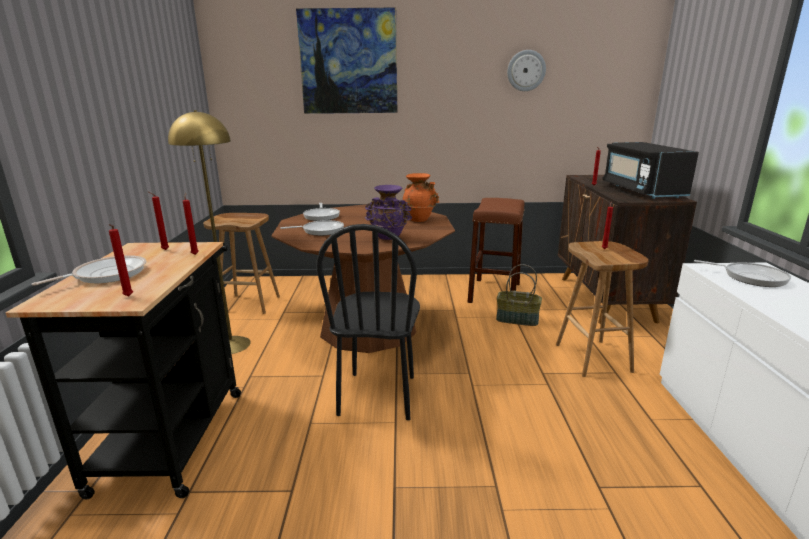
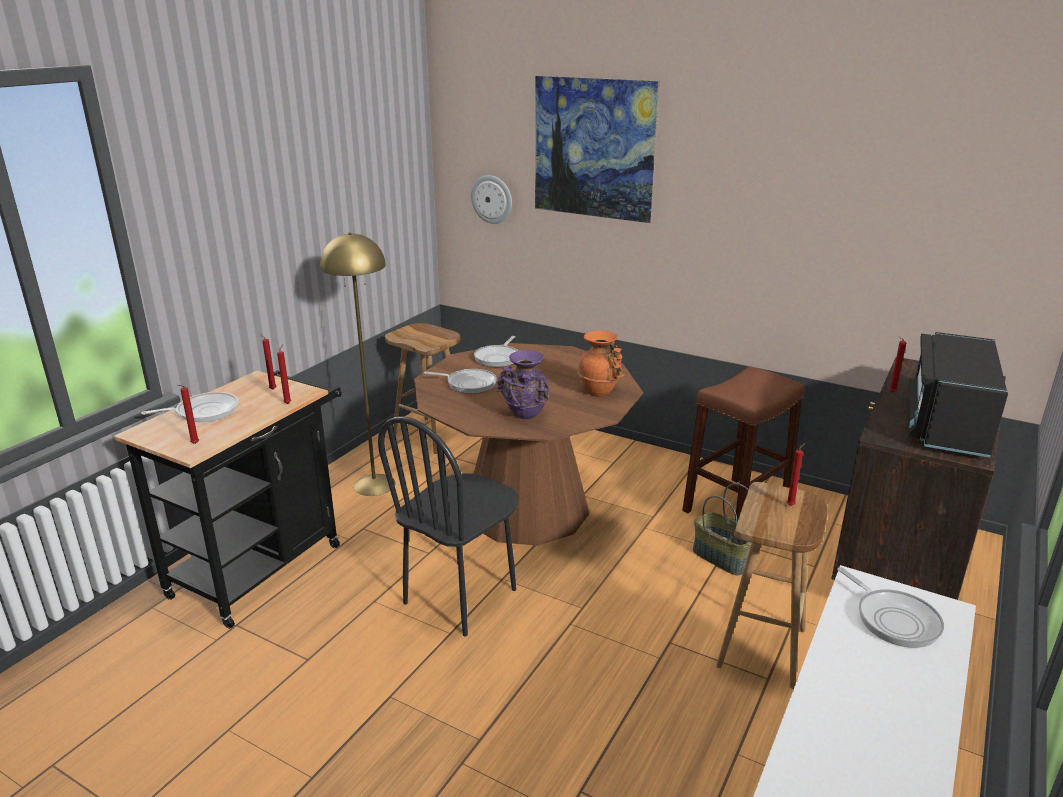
camera: 30 degrees right, 5 degrees up
(526, 70) = (845, 186): wall clock -> wall clock (492, 199)

